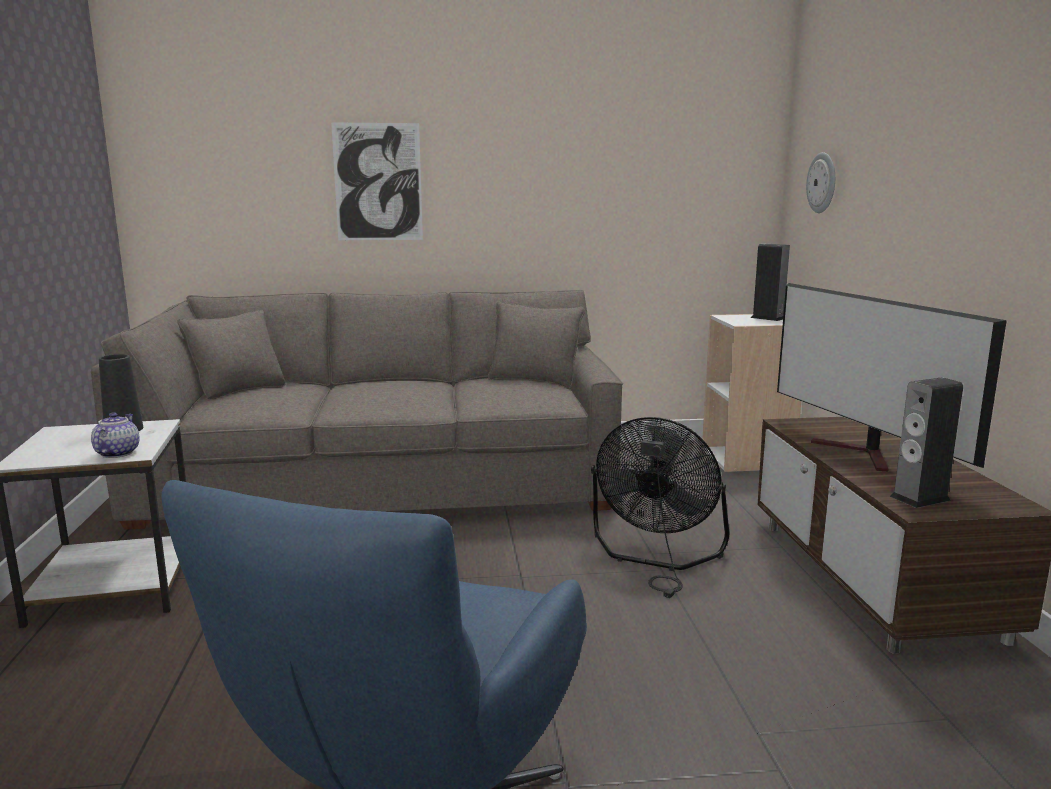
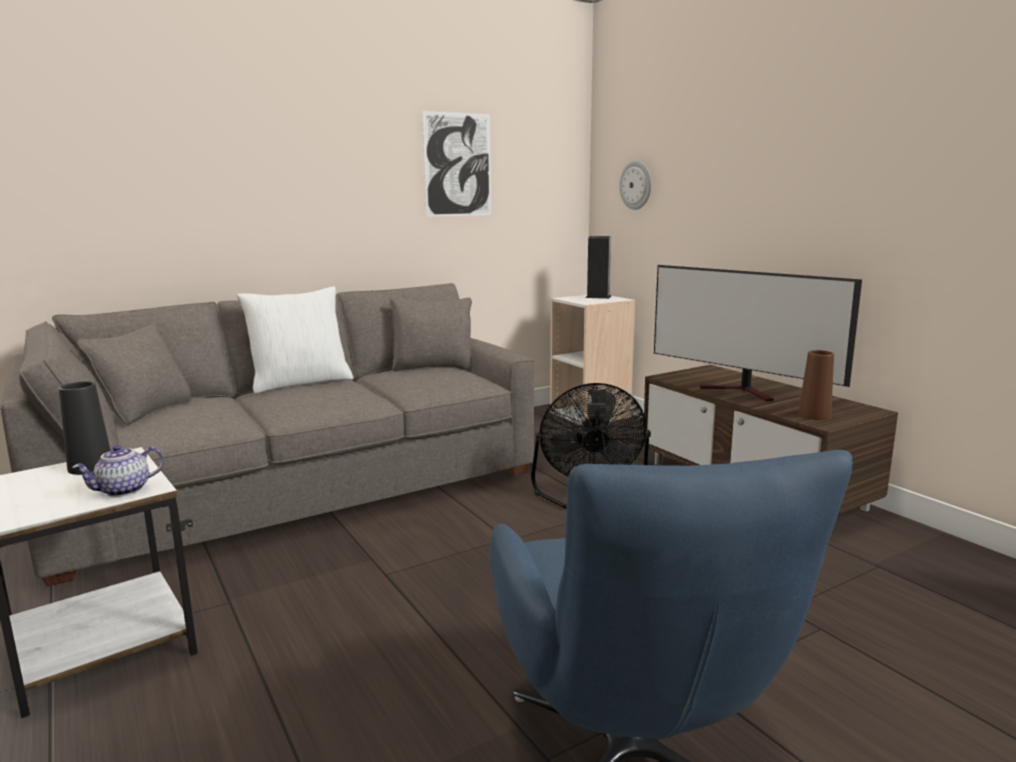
camera: 25 degrees left, 0 degrees up
(116, 453) = (123, 491): teapot -> teapot turned 105 degrees counterclockwise
(378, 182) = (251, 187): picture -> picture (458, 165)
(391, 380) = (300, 383): none -> white pillow
(920, 498) = (814, 415): speaker -> brown vase

